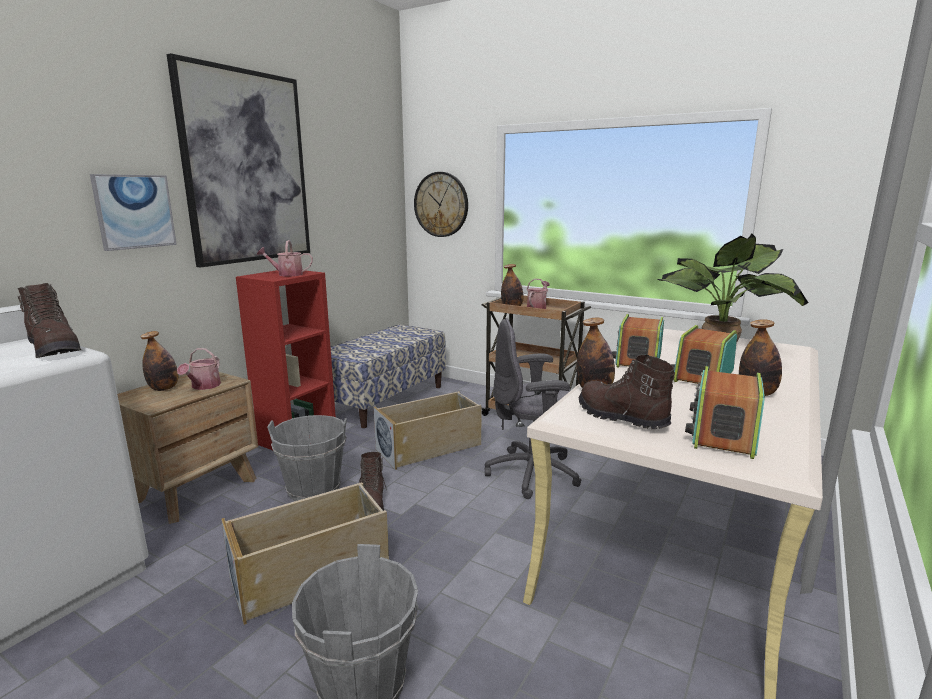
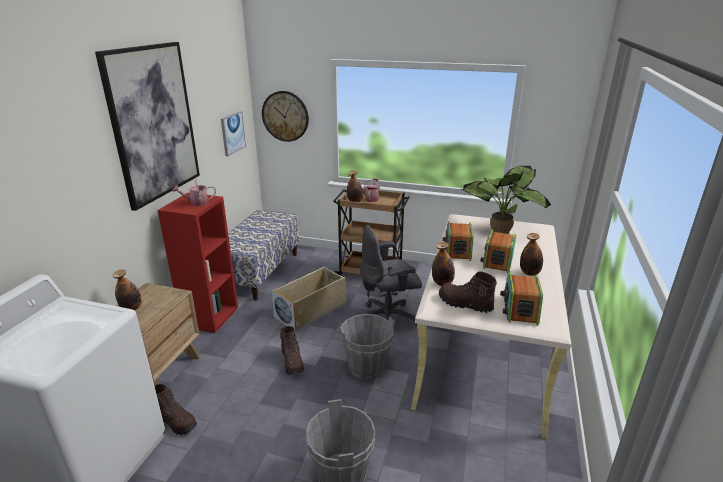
camera: 15 degrees left, 10 degrees up
(54, 349) = (92, 311): brown boot -> brown boot (175, 421)
(134, 211) = (90, 182): picture -> picture (232, 133)
(203, 386) = (161, 302): watering can -> none
(312, 572) = (277, 416): beige storage box -> none
(314, 489) = (246, 356): grey bucket -> grey bucket (367, 367)

